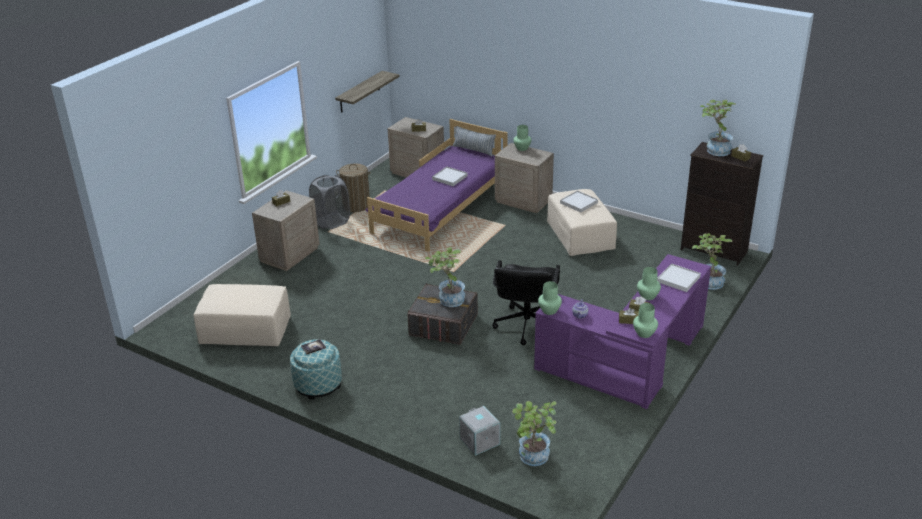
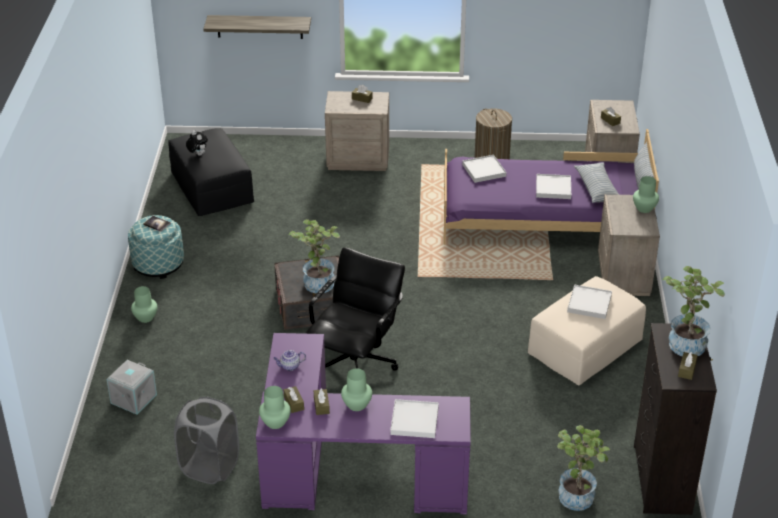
camera: 60 degrees right, 5 degrees up
(238, 302) = (197, 154): none -> plush toy
(245, 330) = (212, 188): beige ottoman -> black ottoman
(331, 222) = (443, 159): grey laundry basket -> grey laundry basket (209, 467)
(359, 92) = (577, 39): shelf -> shelf (259, 26)
(403, 194) = (484, 170): none -> white tray
(466, 164) = (597, 189): none -> pillow
(526, 325) = (355, 365): black office chair -> black office chair turned 135 degrees clockwise
(533, 459) = (126, 445): potted plant -> none
(549, 310) = (284, 341): green vase -> green vase (146, 318)

